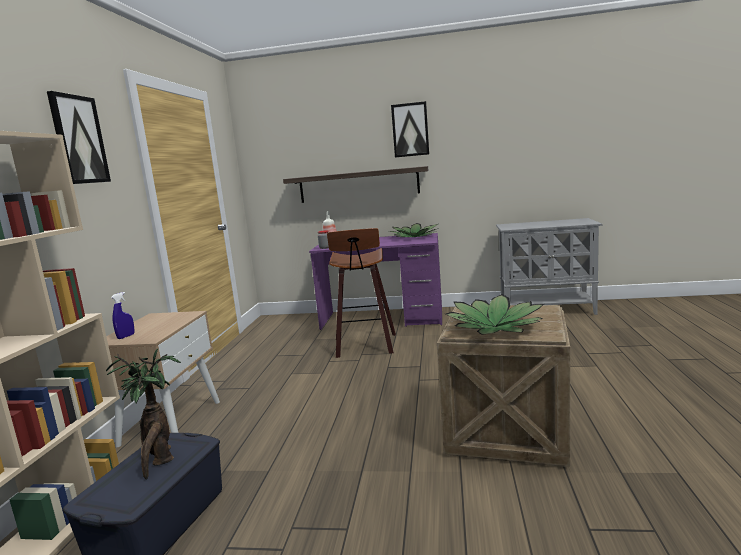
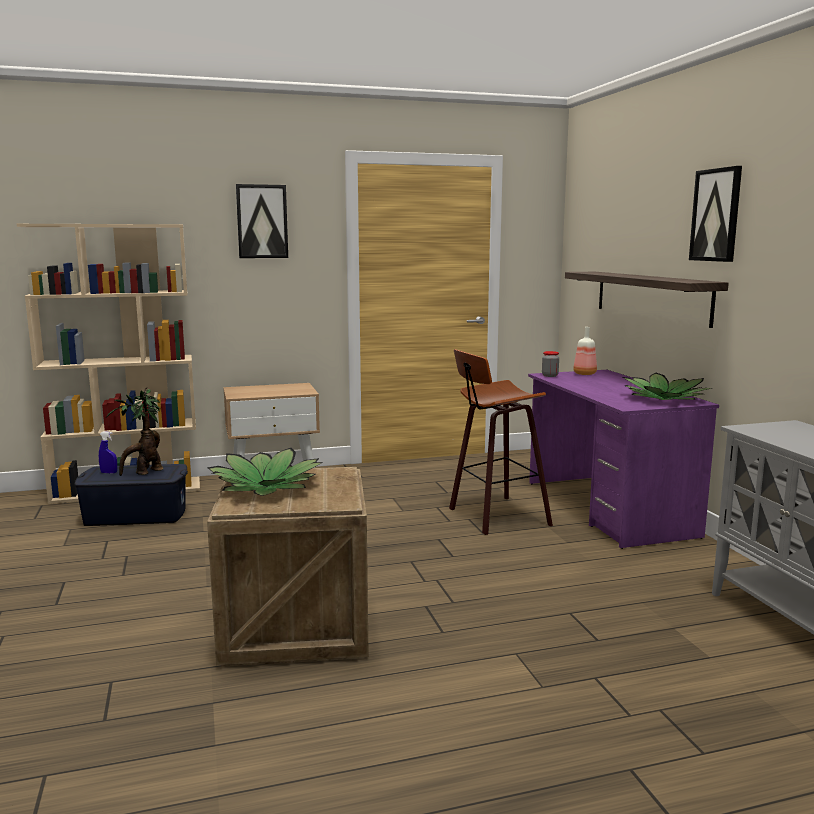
camera: 65 degrees right, 0 degrees up
(126, 336) = (243, 390): blue spray bottle -> blue spray bottle (109, 472)

